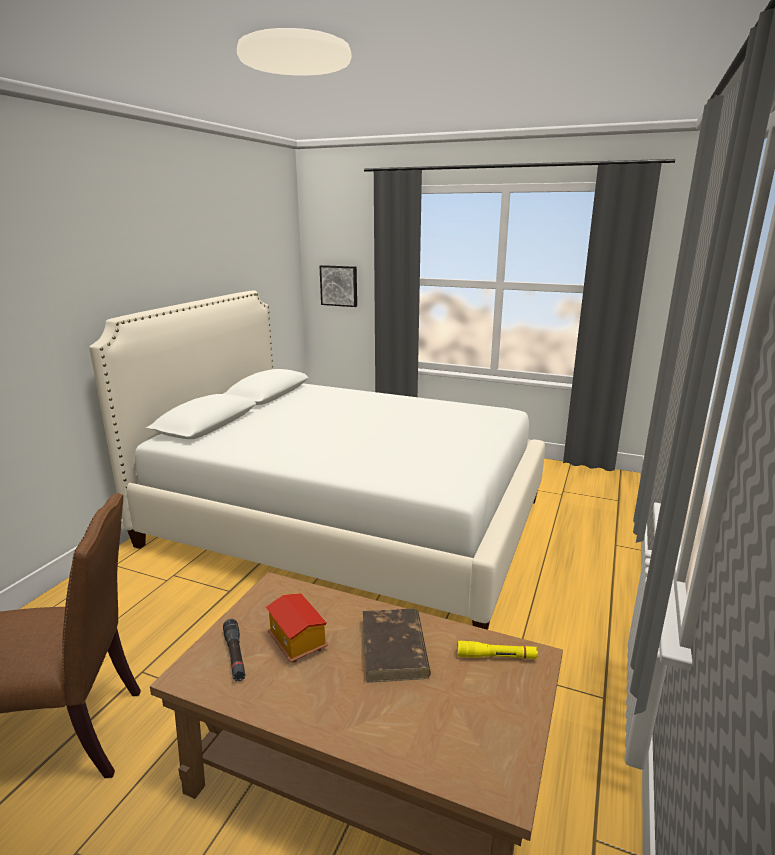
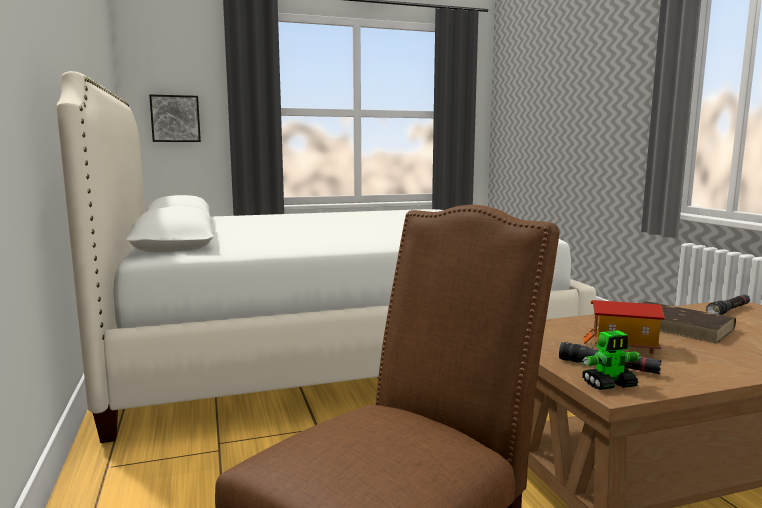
camera: 40 degrees left, 10 degrees down
(196, 669) = (609, 384): none -> toy robot
(496, 656) = (728, 310): yellow flashlight -> black flashlight

